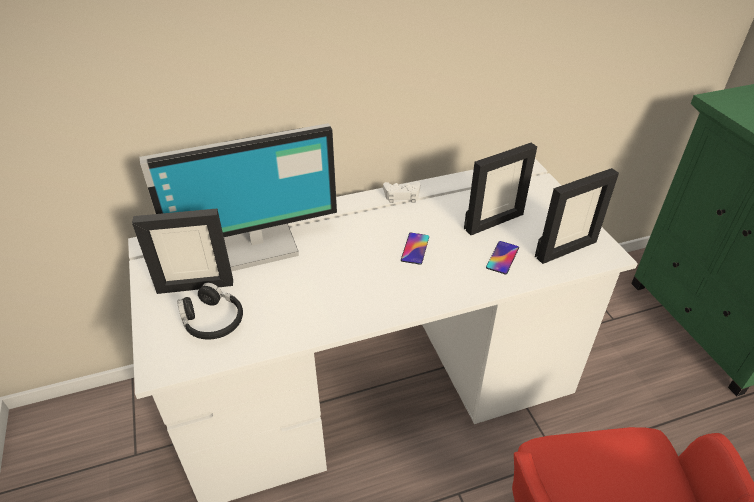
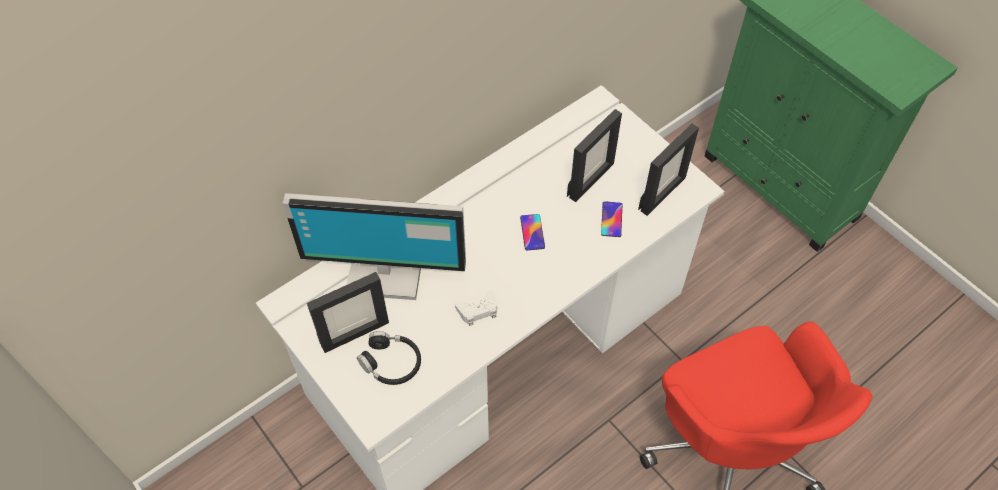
camera: 20 degrees left, 15 degrees up
(257, 244) = (385, 271): monitor -> monitor turned 45 degrees clockwise
(401, 195) = (494, 172): white game controller -> white game controller (478, 310)

